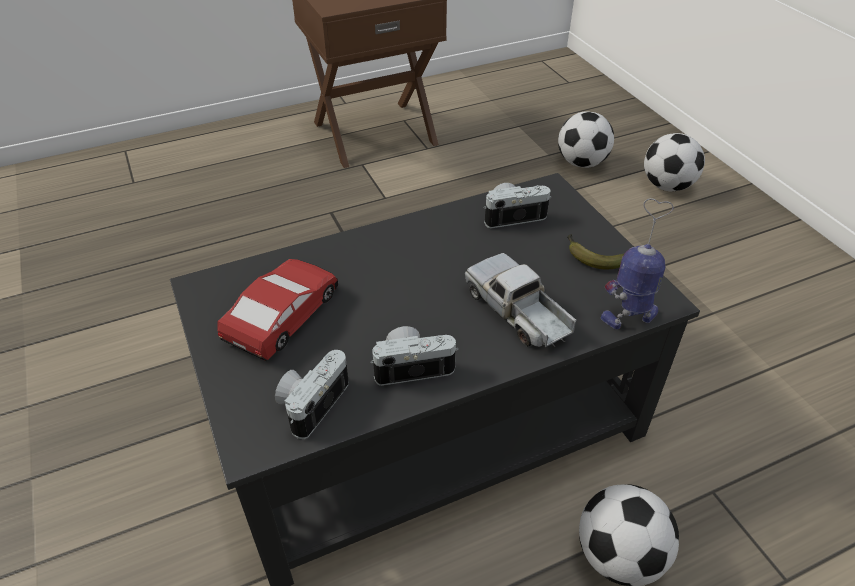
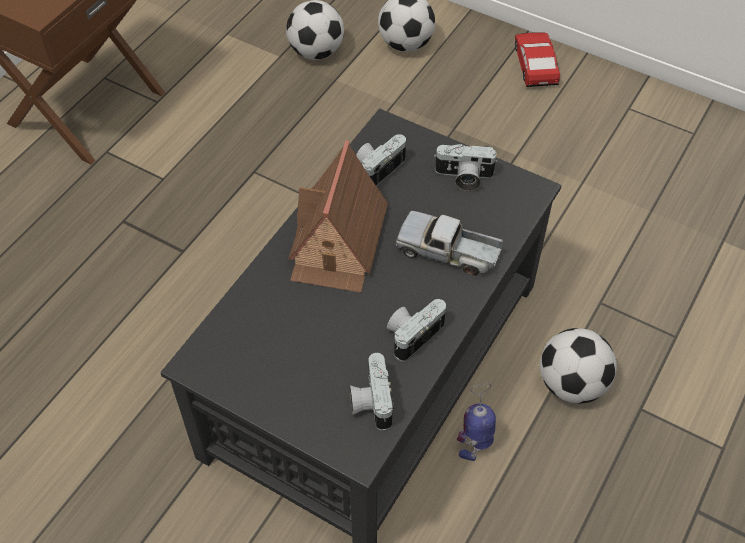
camera: 35 degrees left, 10 degrees up
(284, 315) = (285, 349): toy car -> toy car (535, 64)
(417, 255) = (337, 243): none -> toy house
(592, 257) = (463, 177): banana -> camera
(630, 317) = (523, 214): toy robot -> toy robot (477, 443)

